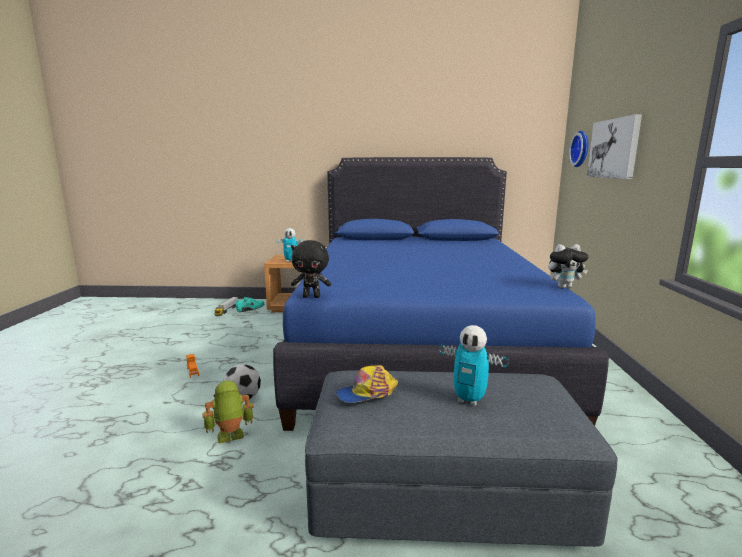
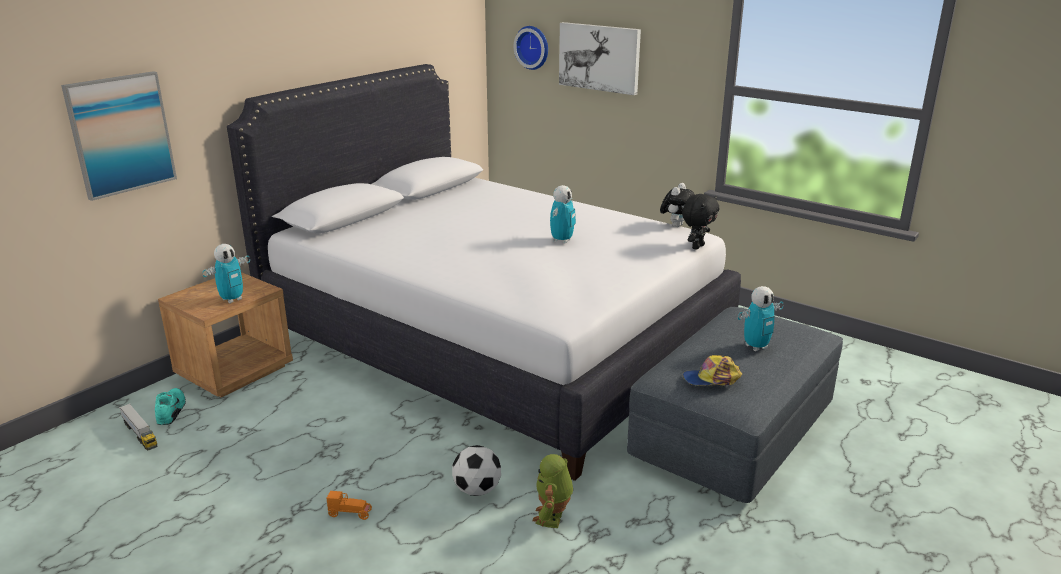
camera: 55 degrees left, 10 degrees up
(271, 165) = (121, 134): none -> picture
(312, 296) = (573, 322): black plush toy -> black plush toy (697, 246)
(367, 394) = (712, 380): cap -> cap turned 75 degrees clockwise
(419, 346) = (494, 342): blue bed -> white bed
(446, 270) = (562, 240): none -> toy robot

